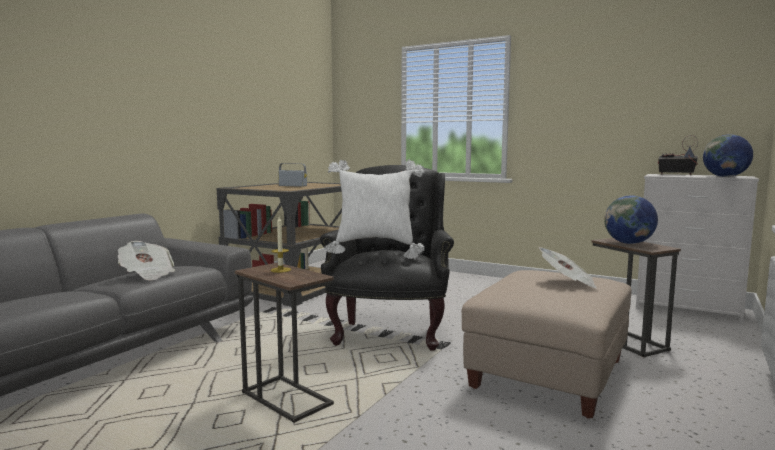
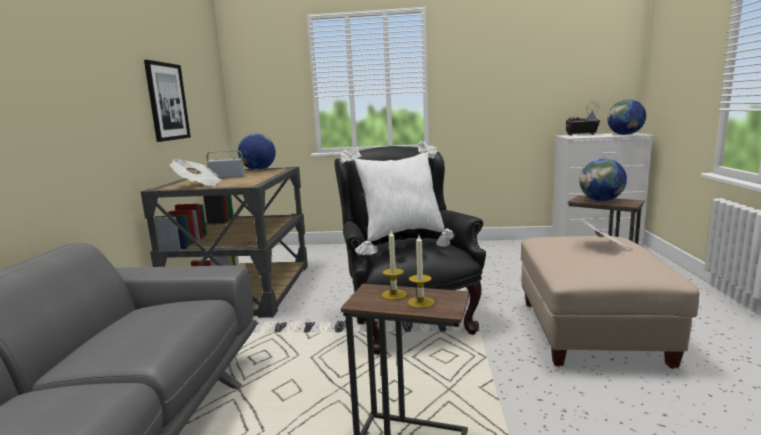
camera: 25 degrees left, 5 degrees up
(147, 274) = (152, 331): newspaper -> newspaper (198, 185)
(260, 121) = (167, 101): none -> picture
(286, 276) = (420, 302): none -> candle
(328, 183) = (258, 170): none -> globe

